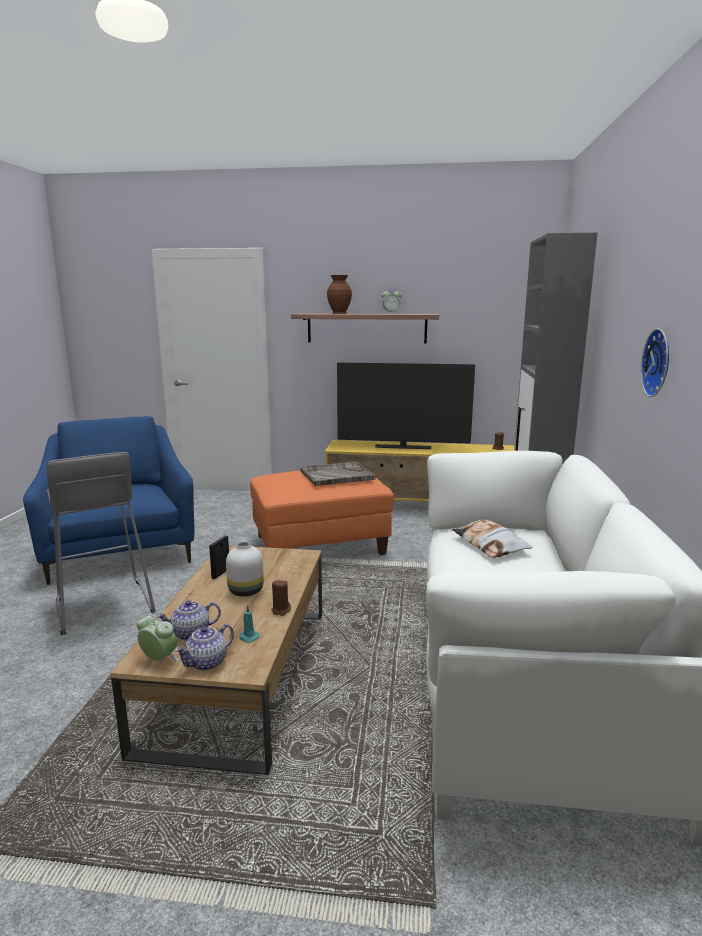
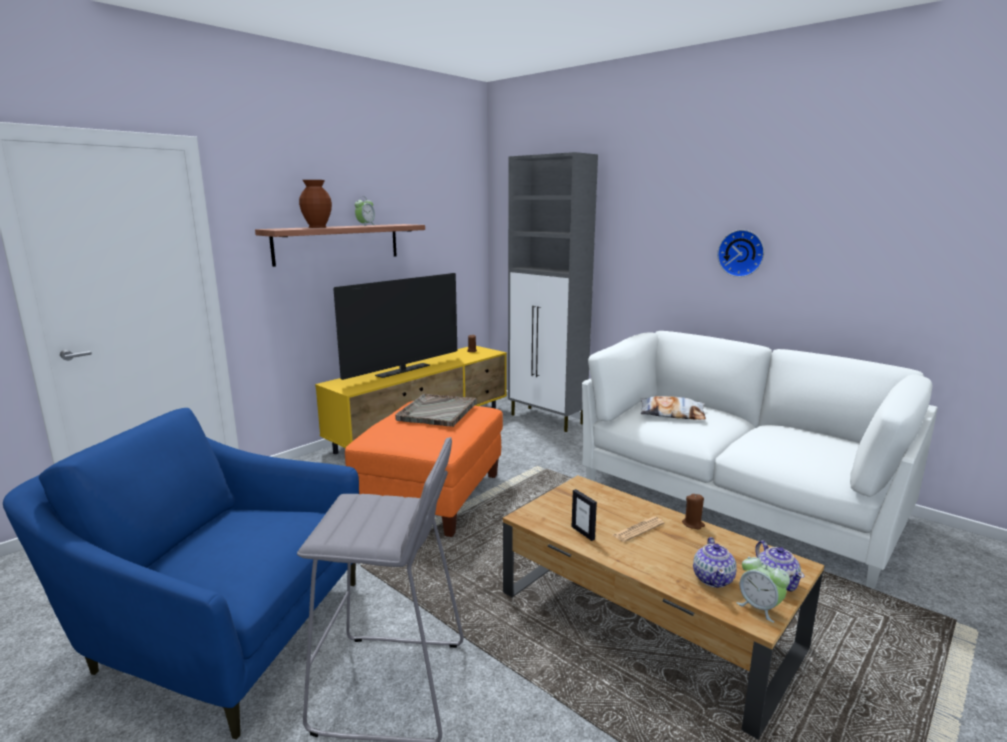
camera: 55 degrees left, 0 degrees up
(159, 660) = (759, 608): alarm clock -> alarm clock turned 105 degrees counterclockwise
(247, 591) = (638, 529): white vase -> newspaper
(248, 637) = (736, 551): turquoise candle -> none

